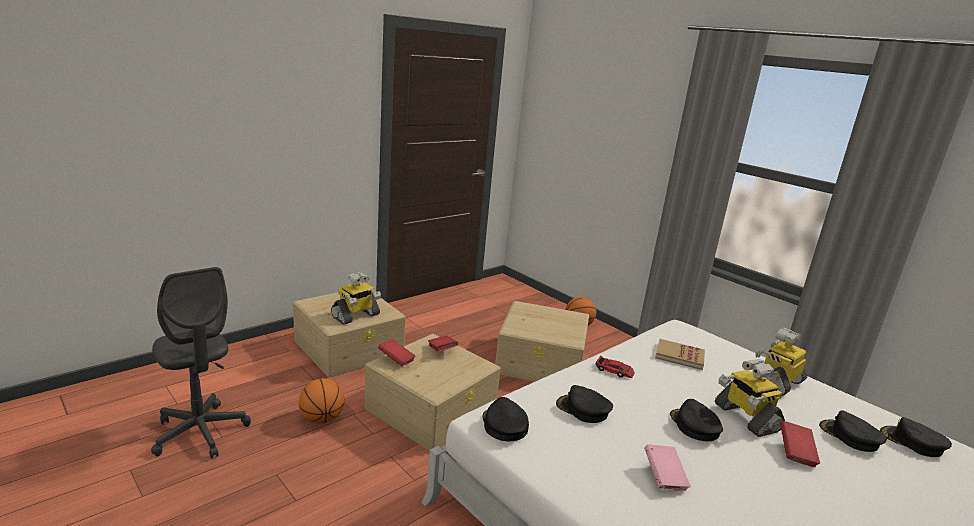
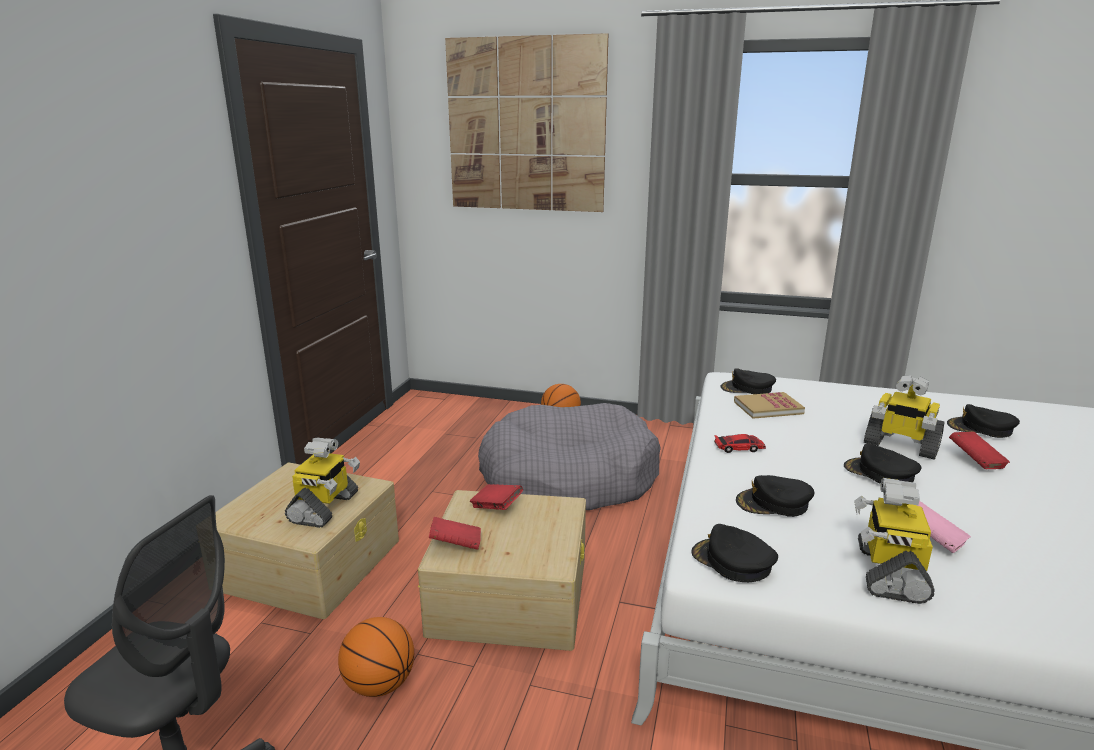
camera: 30 degrees left, 0 degrees up
(541, 361) = (568, 478): beige storage box -> grey dog bed
(603, 100) = (526, 126): none -> picture
(777, 383) = (871, 402): toy robot -> toy robot (888, 572)
(912, 442) = (1015, 414): black cap -> black cap (747, 388)

